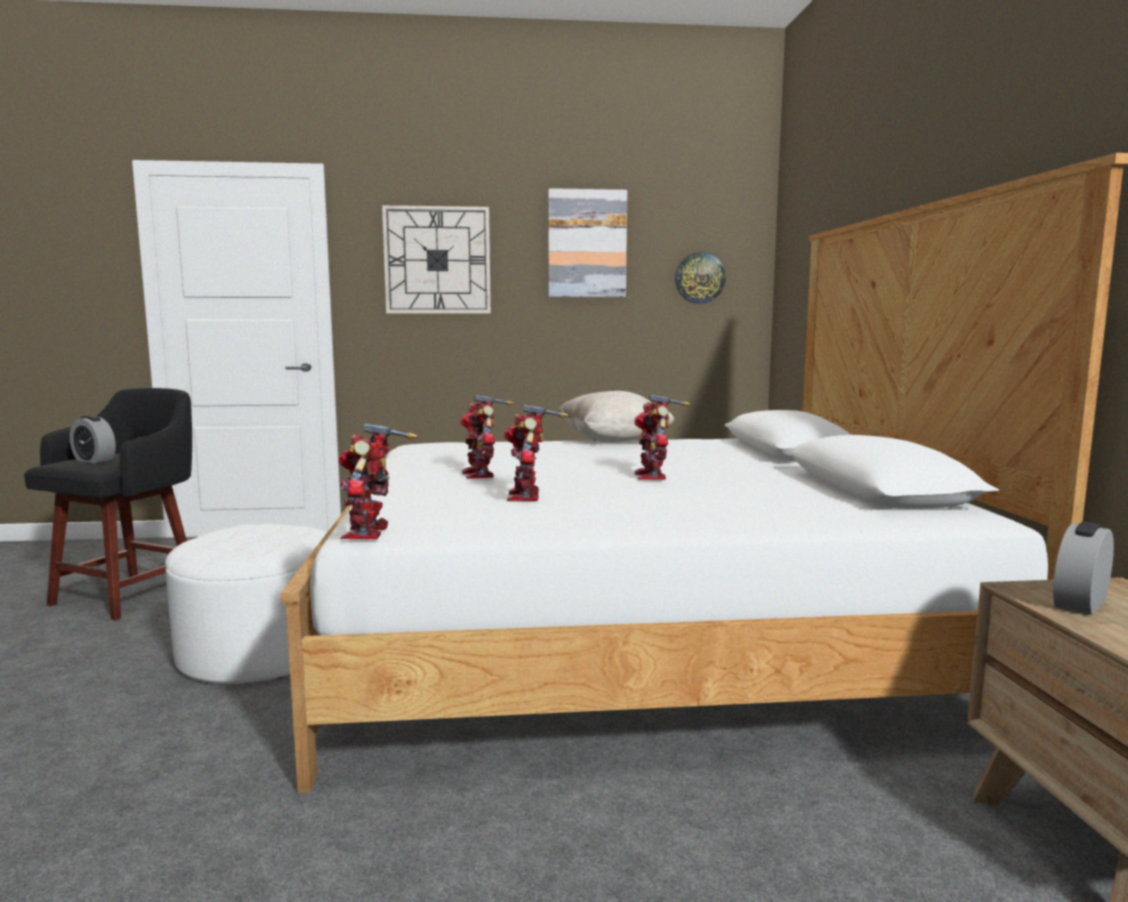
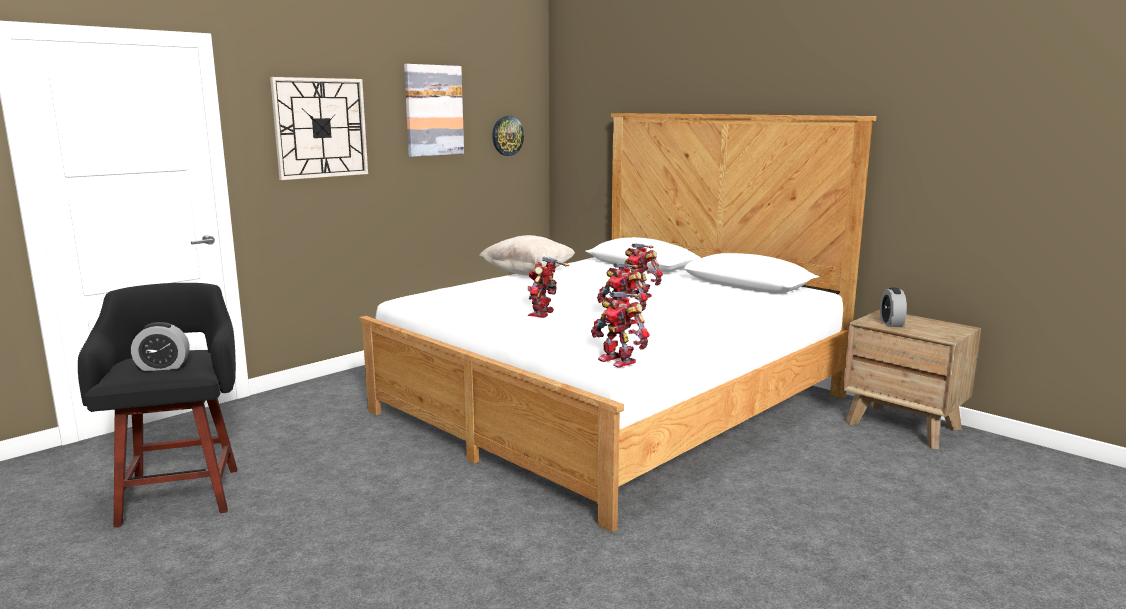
camera: 40 degrees left, 5 degrees up
(260, 651) = (409, 486): white ottoman -> none
(481, 474) = (543, 313): toy robot -> toy robot turned 75 degrees clockwise

